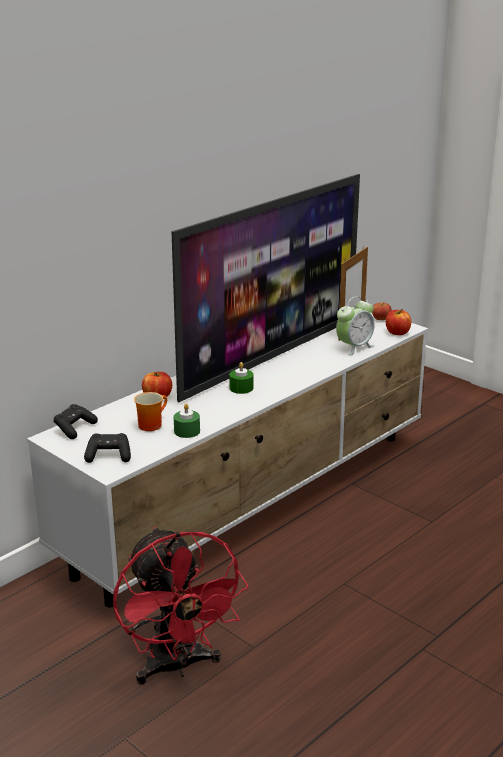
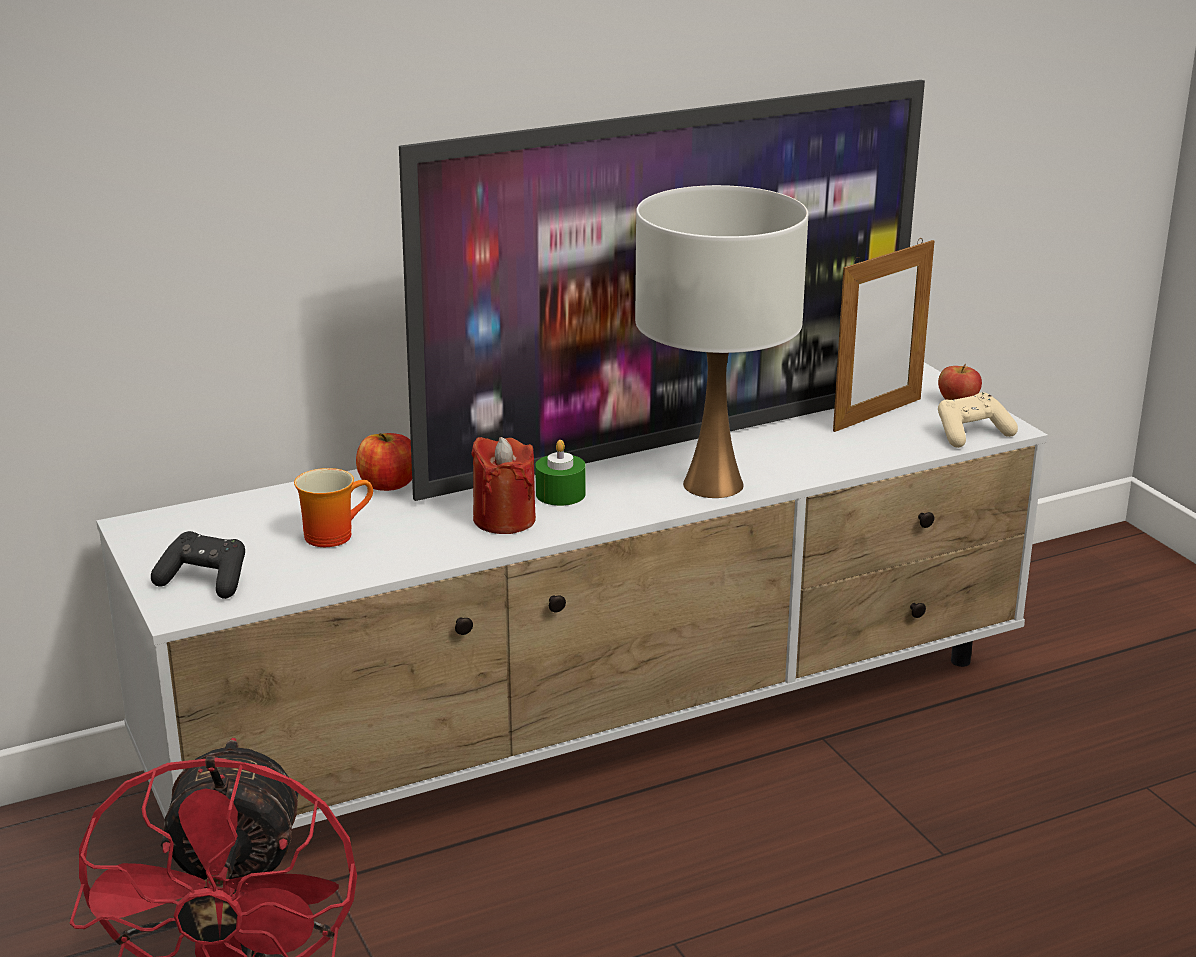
camera: 20 degrees right, 0 degrees up
(74, 428) = (191, 517): black game controller -> none
(187, 431) = (386, 560): green candle -> none
(225, 404) = (504, 520): none -> red candle
(306, 372) = (714, 484): none -> white table lamp
(354, 347) = (855, 450): alarm clock -> none
(397, 332) = (971, 434): apple -> beige game controller

